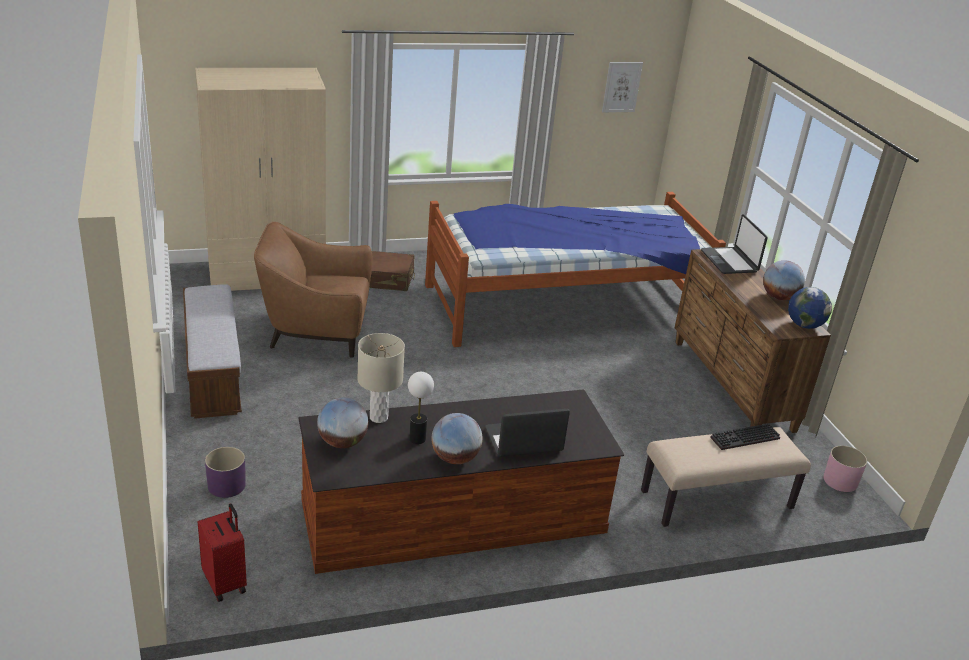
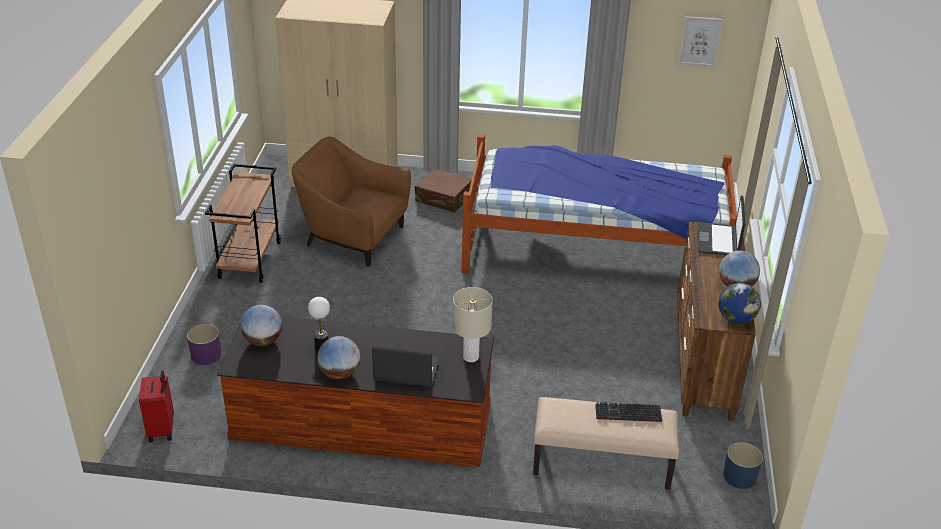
camera: 25 degrees right, 5 degrees up
(213, 373) = (249, 259): bench -> brown cart
(379, 417) = (304, 326): beige table lamp -> beige table lamp (471, 357)
(840, 481) = (739, 476): pink planter -> blue planter

